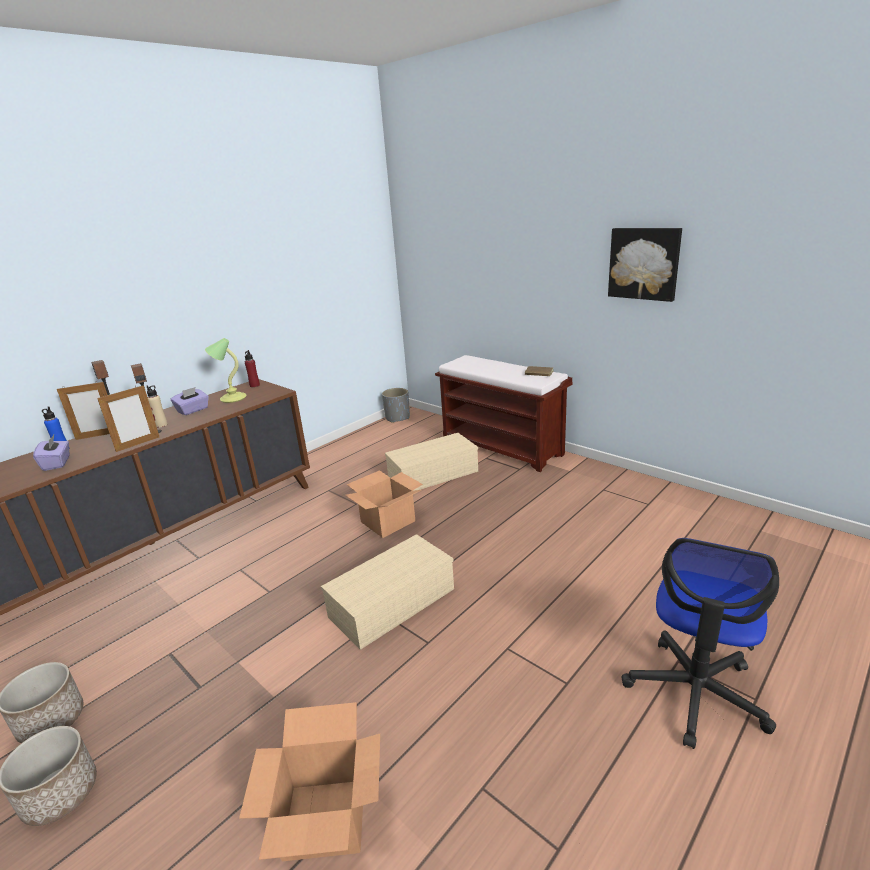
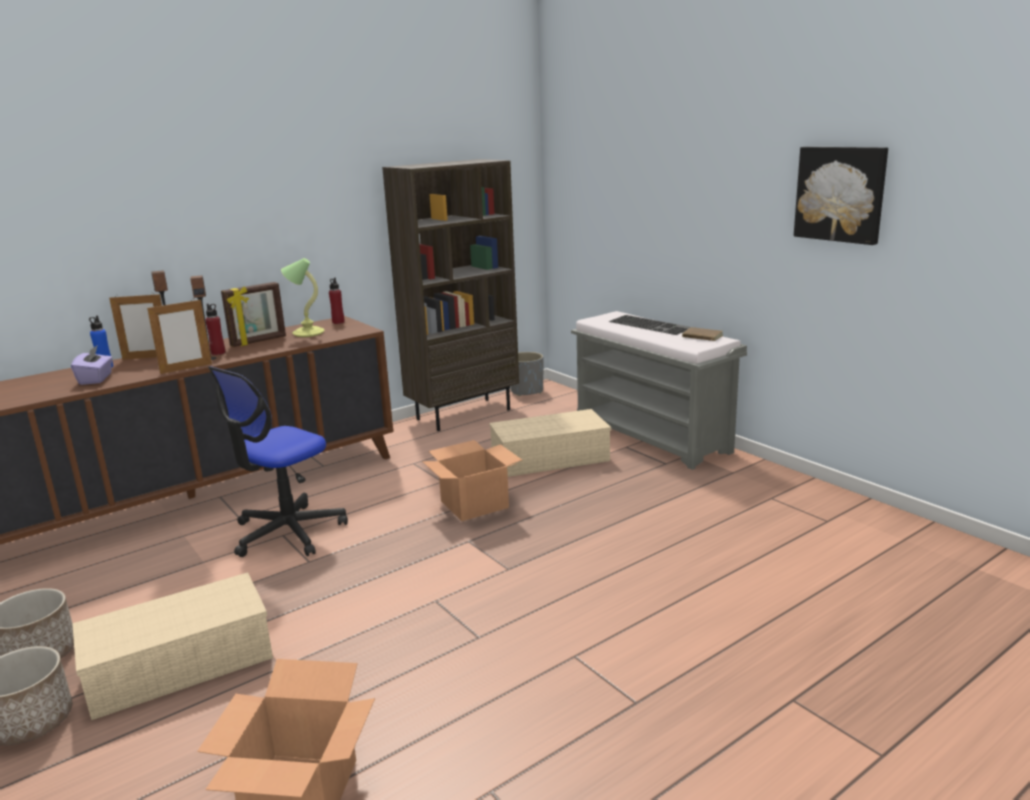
camera: 10 degrees right, 5 degrees down
(161, 425) = (218, 353): beige bottle -> red bottle
(193, 410) = (258, 341): purple tissue box -> picture frame
(355, 442) = (463, 414): none -> brown bookcase
(393, 601) = (451, 589): beige storage box -> beige storage box (182, 662)
(497, 365) = (651, 325): none -> keyboard
(503, 447) = (653, 436): brown bench -> grey bench
(695, 692) = (802, 736): office chair -> office chair (288, 532)

